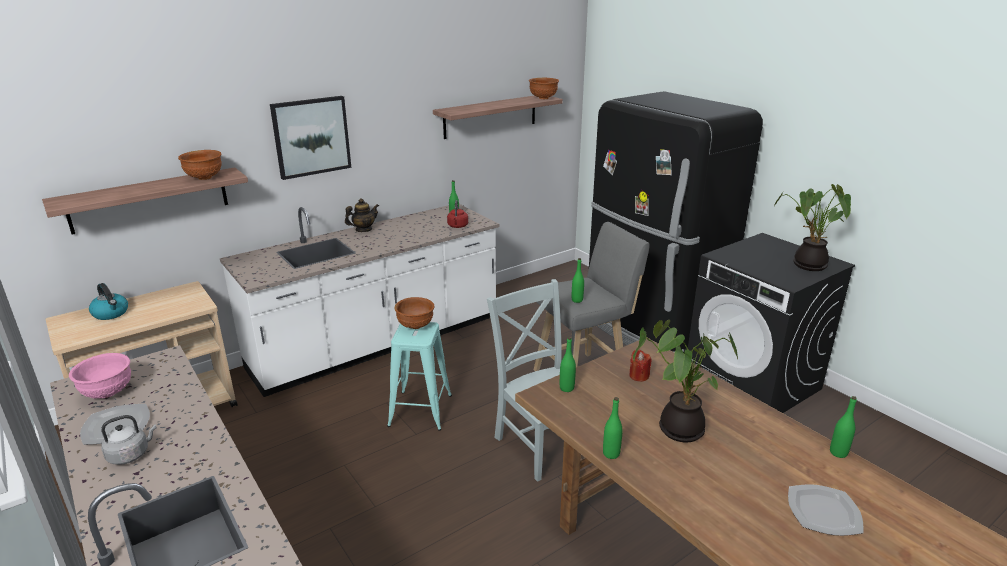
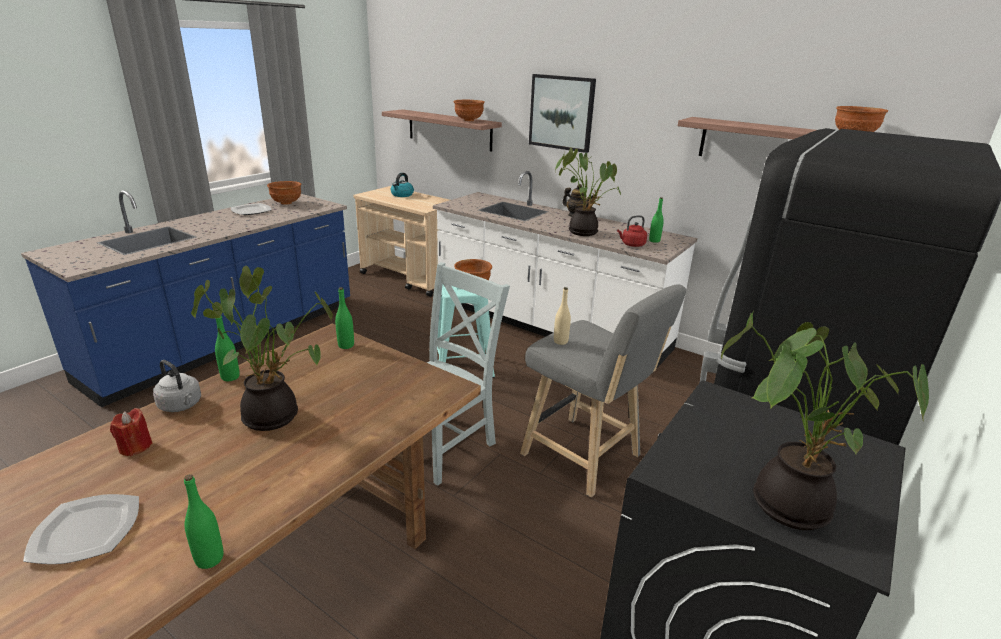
camera: 70 degrees right, 0 degrees up
(107, 393) = (287, 203): pink bowl -> brown bowl
(131, 455) = (222, 218): grey kettle -> grey kettle (181, 406)
(410, 235) = (584, 231): none -> potted plant
(577, 300) = (560, 341): green bottle -> beige bottle
(639, 376) = (381, 384): red candle -> red candle (135, 447)

